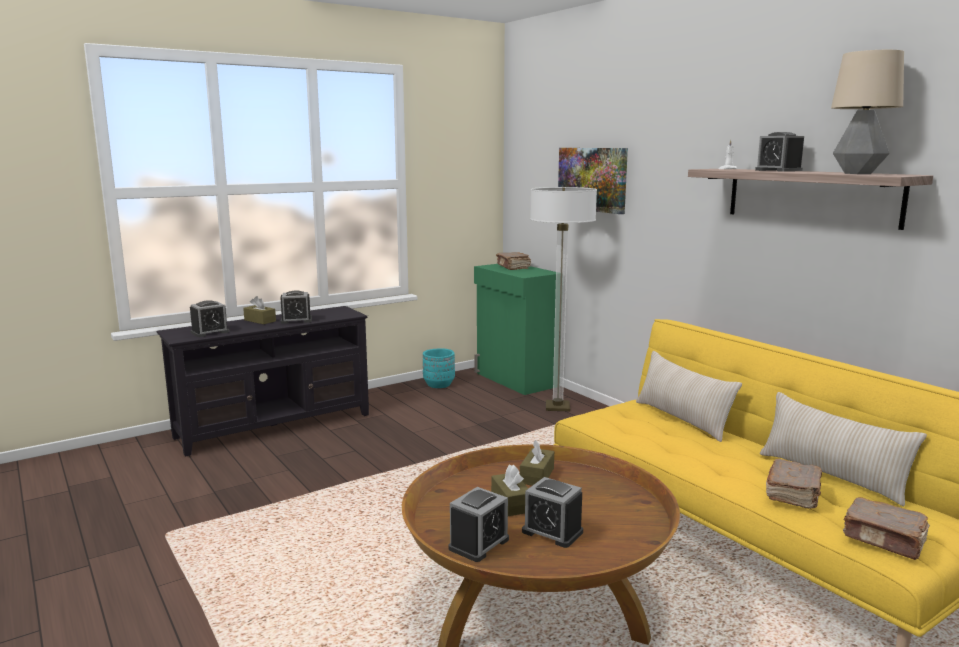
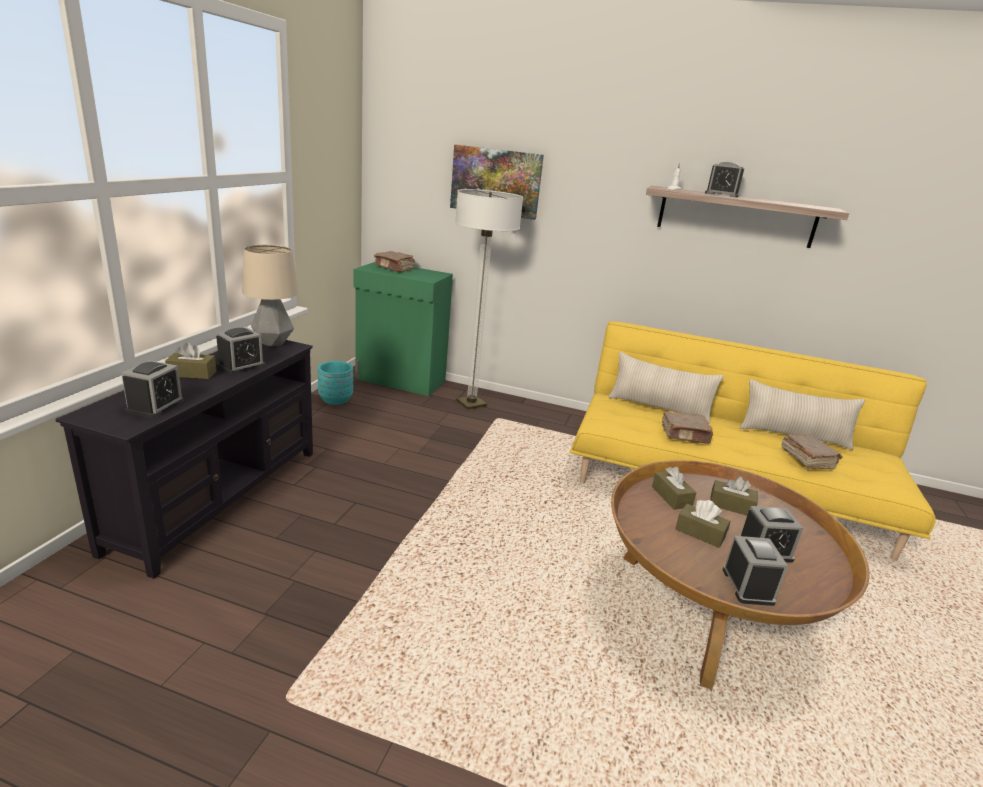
camera: 40 degrees left, 10 degrees up
(589, 497) = (731, 505): none -> brown tissue box
(858, 173) = (798, 204): table lamp -> table lamp (273, 342)
(884, 540) = (887, 480): brown book -> brown book (685, 435)

